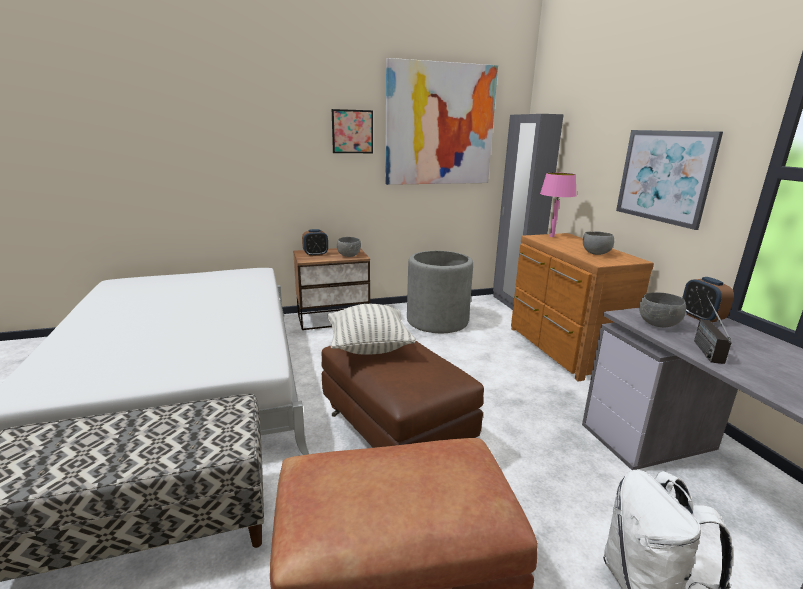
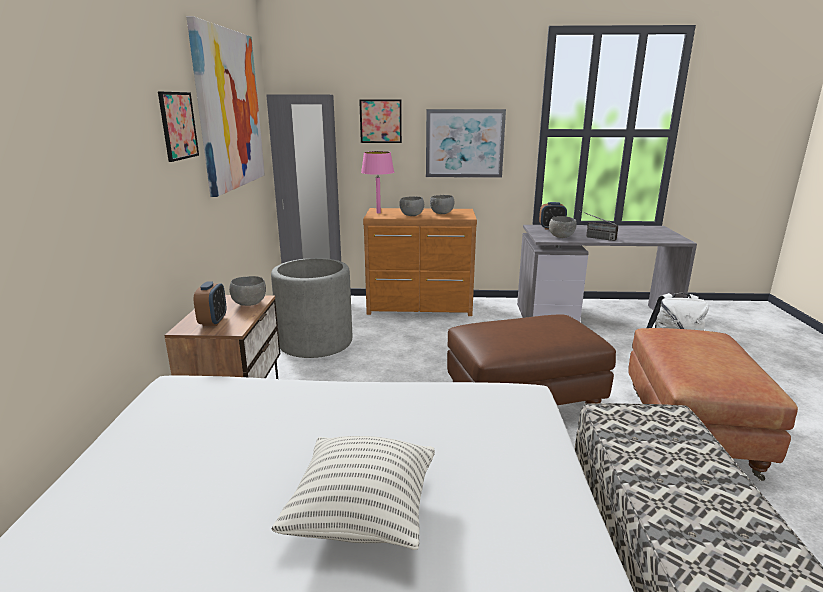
camera: 70 degrees left, 0 degrees up
(369, 347) = (506, 338): pillow -> pillow (362, 516)
(562, 246) = (411, 215): none -> grey bowl
(593, 142) = (380, 121): none -> picture

